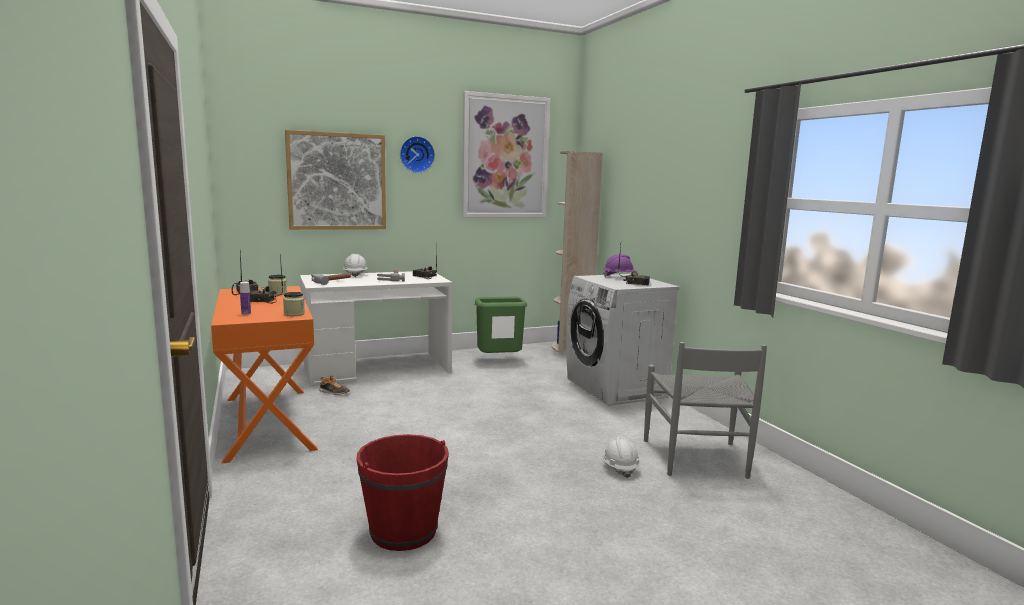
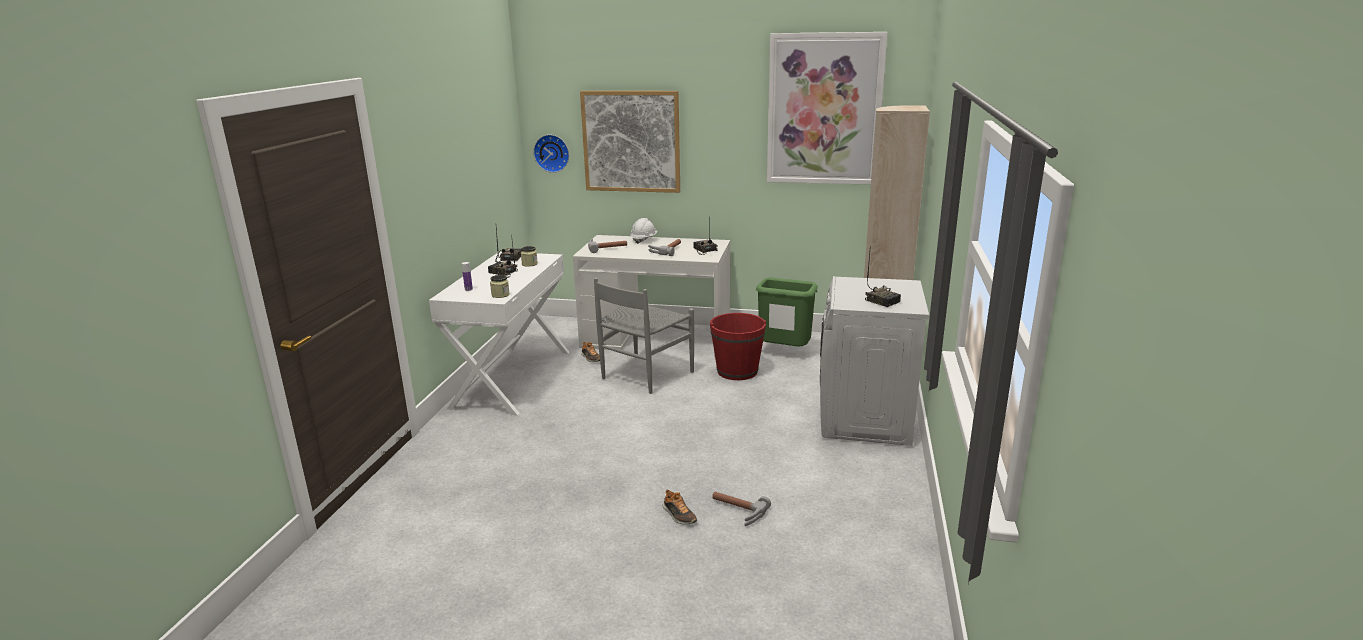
camera: 35 degrees right, 10 degrees up
(267, 422) = (511, 378): orange desk -> white desk
(403, 531) = (493, 508): red bucket -> red bucket (737, 371)
(416, 154) = (714, 110): wall clock -> wall clock (552, 153)
(581, 483) = (678, 515): none -> shoe
(619, 277) = (886, 286): purple hard hat -> none
(619, 468) = (736, 512): white hard hat -> hammer
(697, 459) = (831, 529): grey chair -> grey chair (645, 375)

